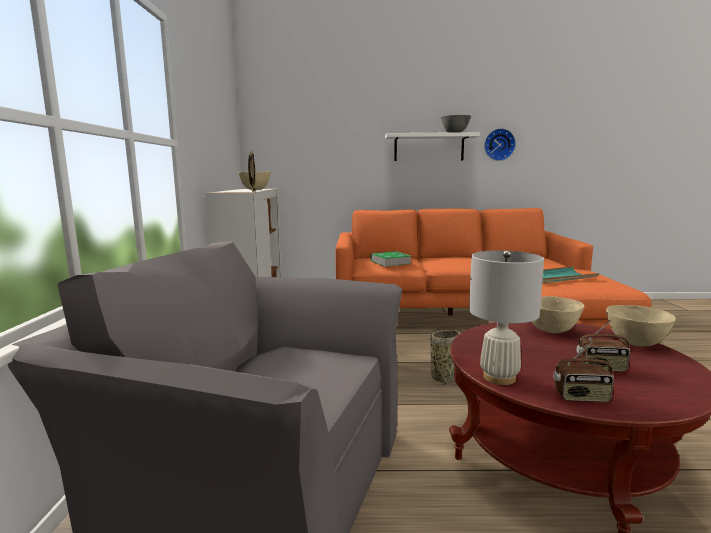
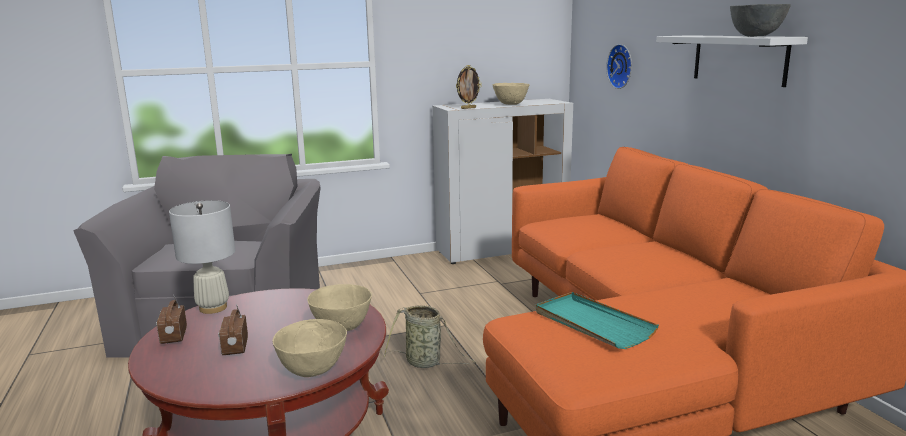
camera: 70 degrees right, 5 degrees up
(390, 262) = (573, 227): book -> none
(499, 145) = (852, 60): wall clock -> wall clock (622, 66)

